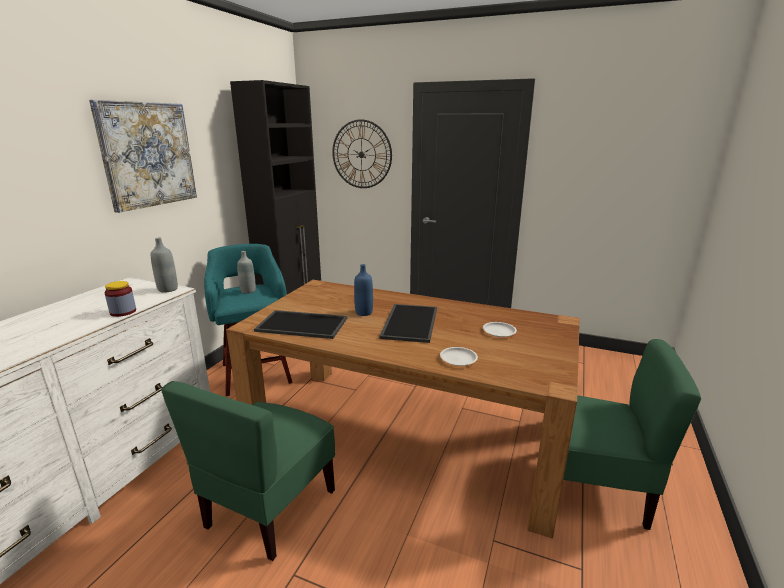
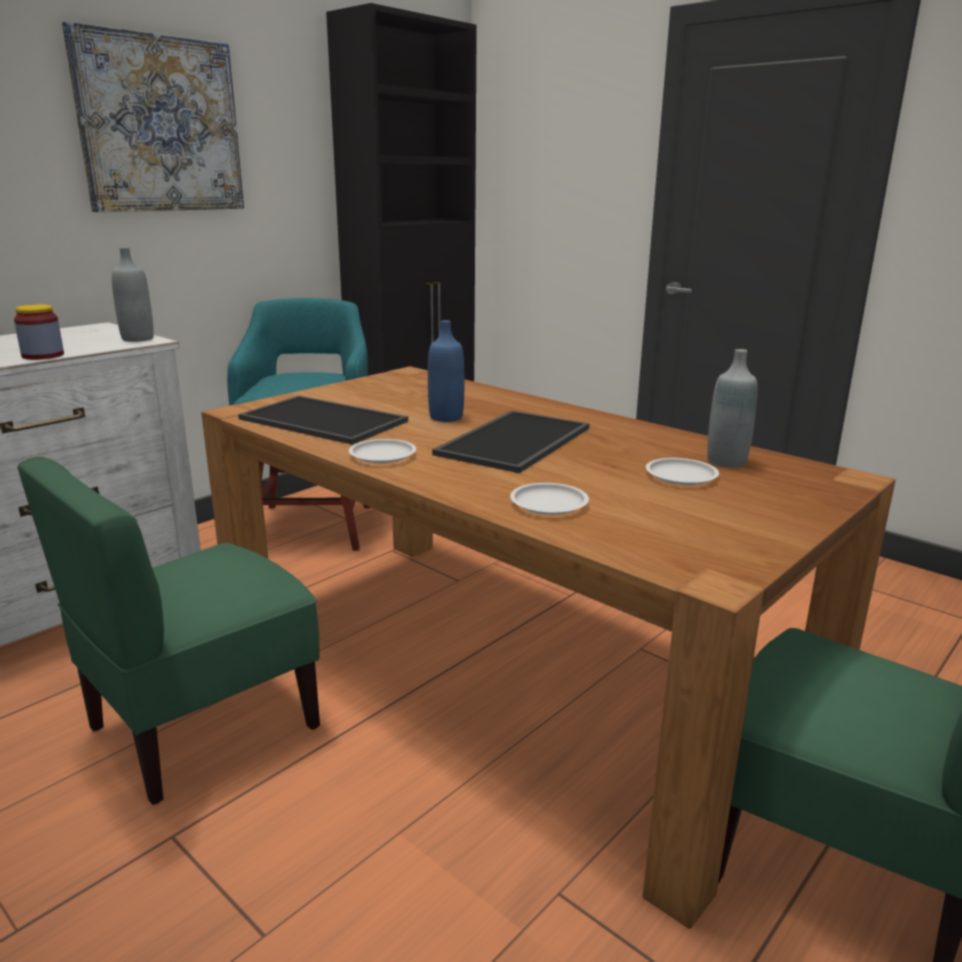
camera: 20 degrees right, 0 degrees up
(248, 291) = (305, 377): grey bottle -> grey bottle (726, 461)
(355, 343) = (382, 455): none -> white plate
(361, 154) = (568, 158): wall clock -> none

